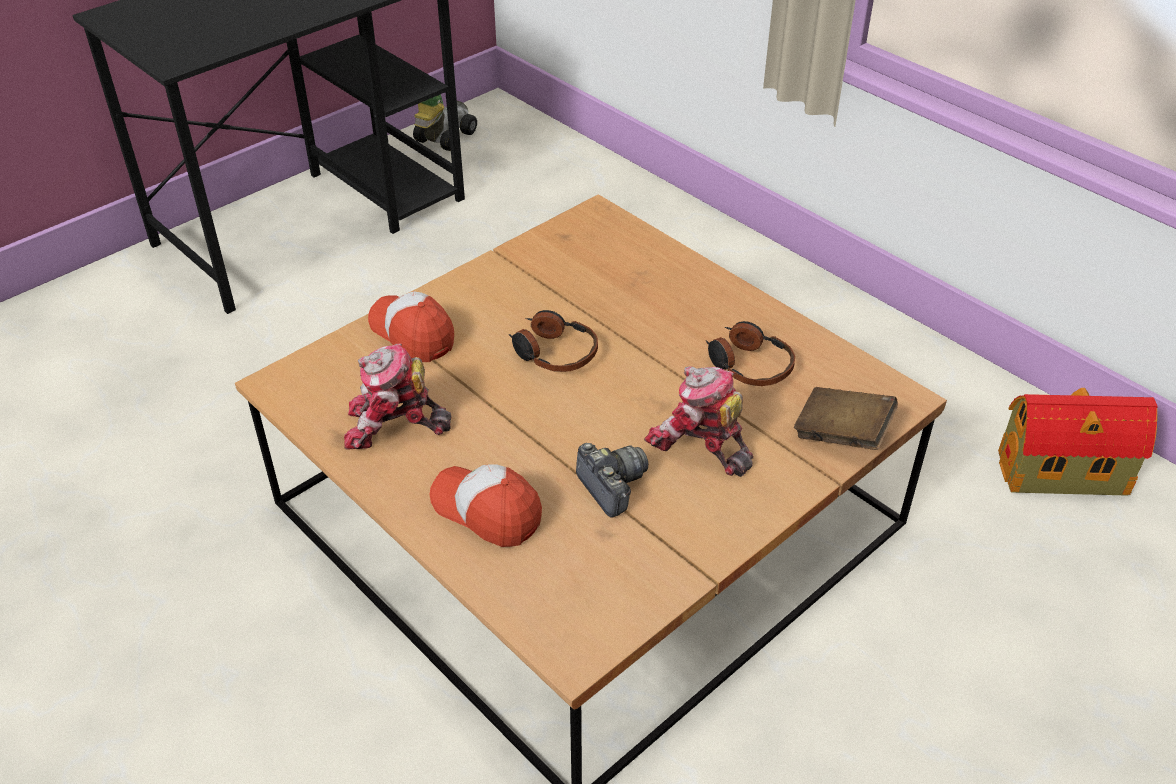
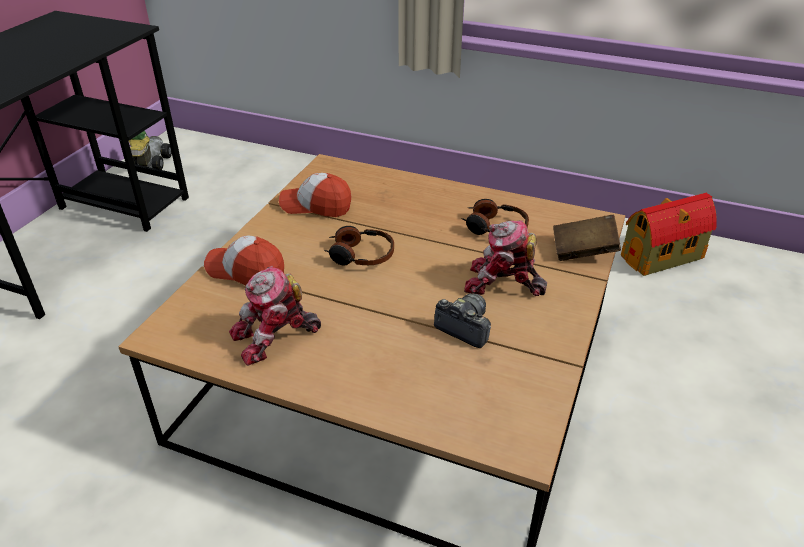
camera: 25 degrees left, 5 degrees down
(487, 511) = (389, 373): cap -> cap (316, 206)

